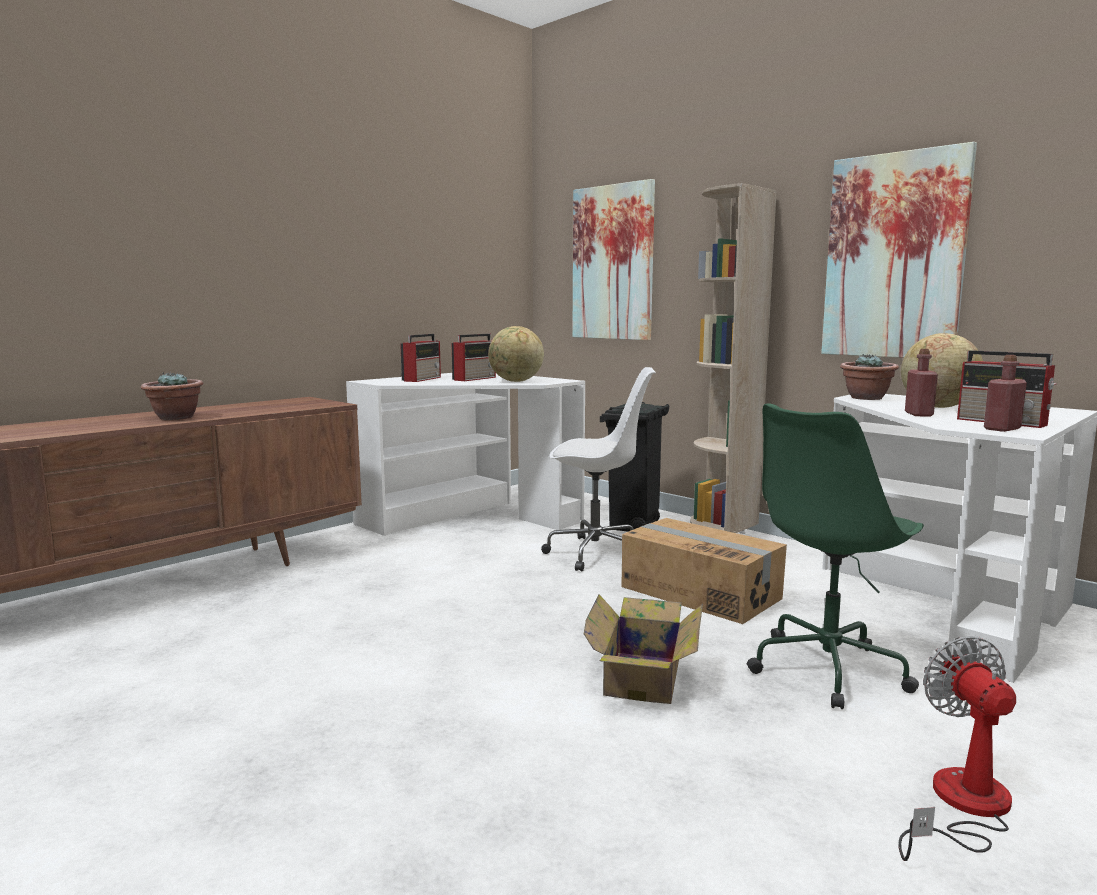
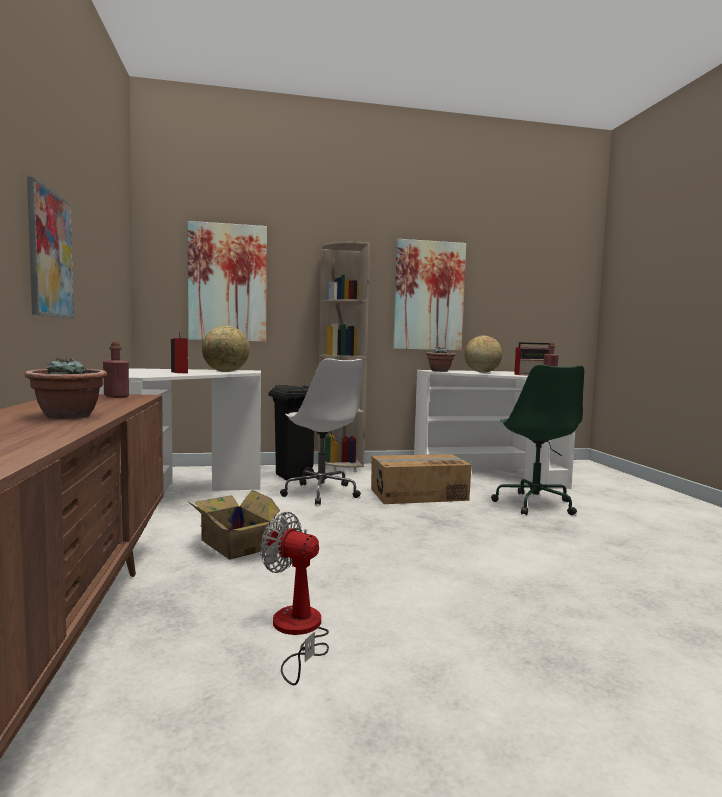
camera: 55 degrees left, 5 degrees down
(303, 272) = (50, 254): none -> picture
(422, 379) = (140, 373): radio -> none
(598, 554) = (322, 494): white office chair -> white office chair turned 105 degrees clockwise
(644, 675) = (506, 532): cardboard box -> cardboard box (233, 543)
(918, 414) = (499, 374): red bottle -> red bottle (116, 396)
(961, 806) = (660, 525): fan -> fan (297, 632)

